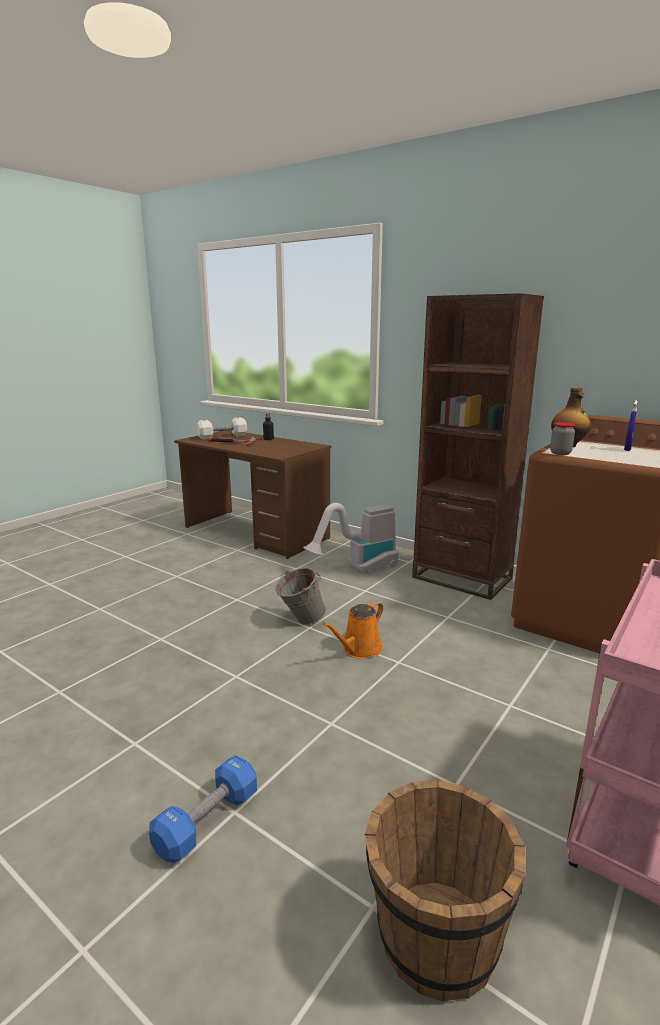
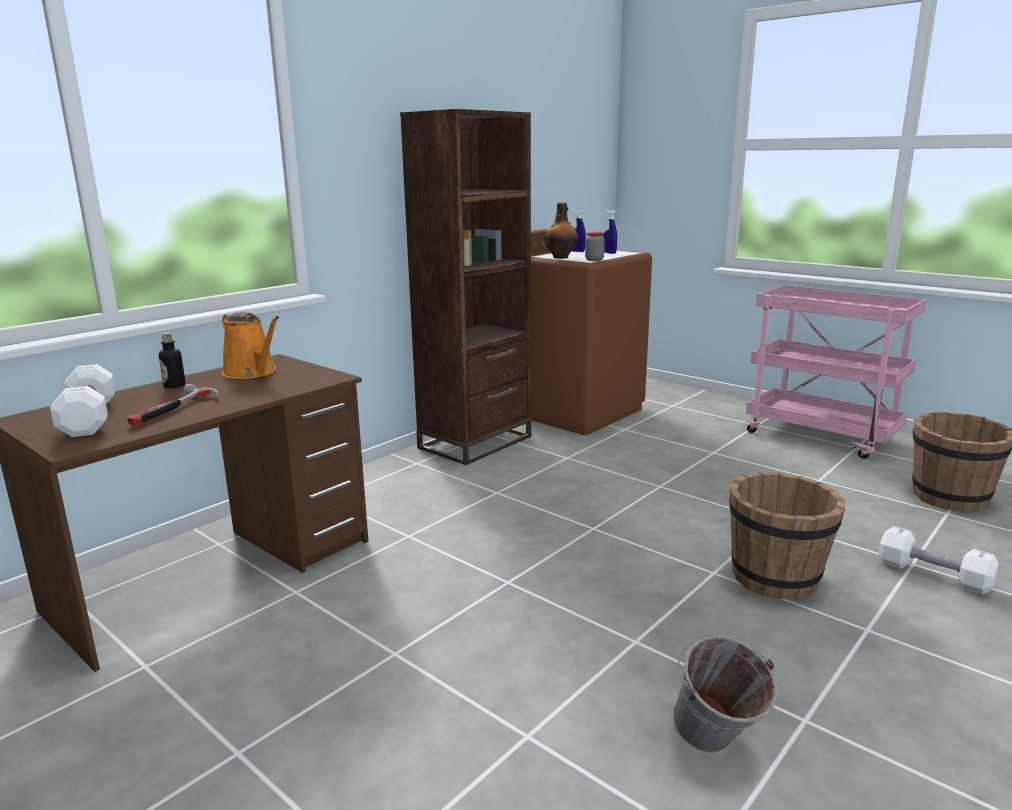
camera: 85 degrees left, 0 degrees up
(207, 822) = (933, 575): blue dumbbell -> white dumbbell
(222, 707) = (776, 578): none -> brown bucket
(300, 621) = (578, 533): grey bucket -> grey bucket (716, 748)
(358, 569) = (427, 493): vacuum cleaner -> none
(359, 649) = (640, 502): orange watering can -> orange watering can (252, 372)
(631, 457) = (609, 253): none -> blue spray bottle

